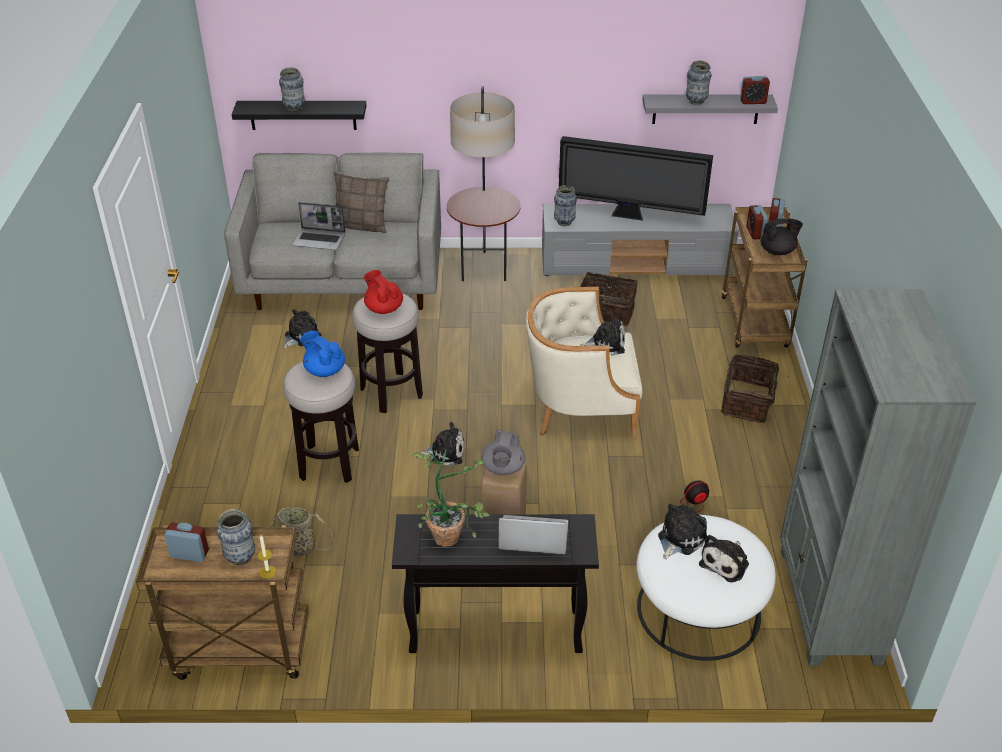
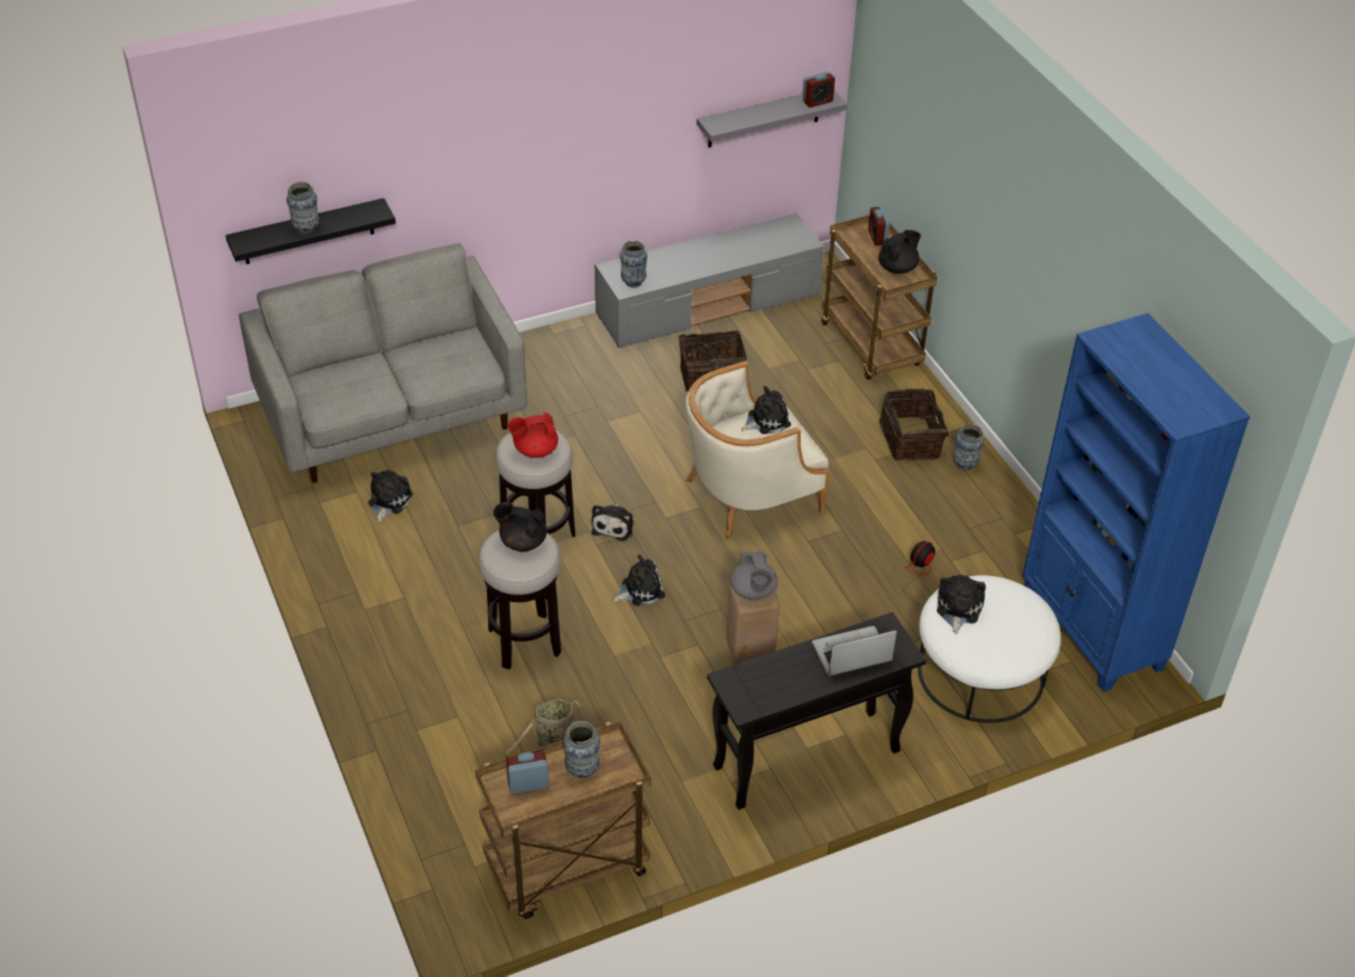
camera: 25 degrees left, 5 degrees up
(268, 572) = (620, 774): candle -> none
(320, 240) = (377, 380): laptop -> none
(324, 370) = (522, 541): blue teapot -> black teapot
(362, 225) = (413, 348): pillow -> none
(383, 308) = (534, 450): red teapot -> red teapot turned 45 degrees counterclockwise
(450, 532) = (771, 674): potted plant -> none
(484, 268) = (544, 356): floor lamp -> none
(630, 216) = (700, 256): television -> none
(696, 101) = (759, 115): vase -> vase (965, 465)
(726, 563) = (1012, 619): plush toy -> plush toy (614, 526)
(755, 233) = (863, 251): alarm clock -> none
(828, 606) = (1091, 630): grey bookcase -> blue bookcase

